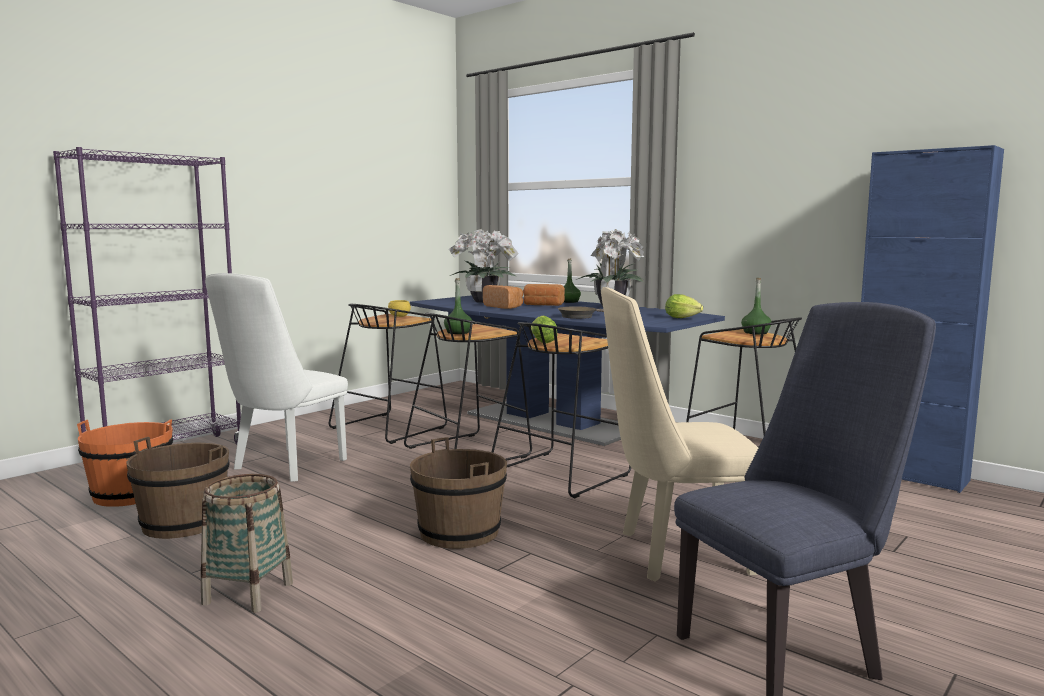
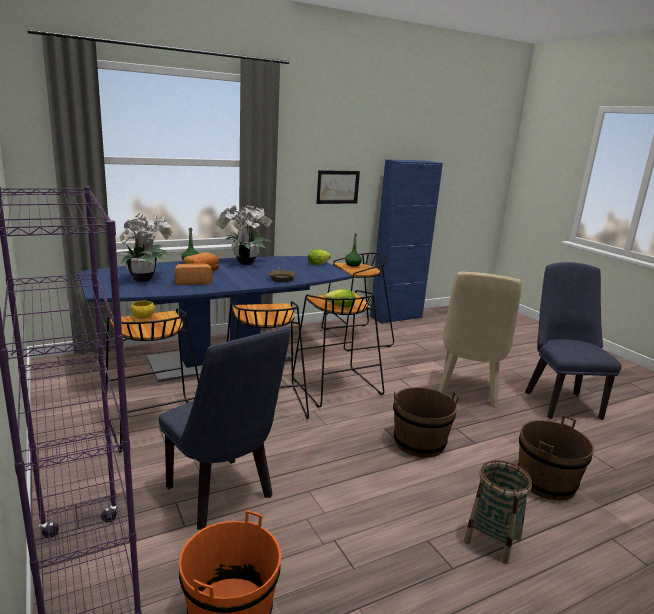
camera: 70 degrees left, 10 degrees up
(184, 523) = (343, 571): brown bucket -> brown bucket (545, 482)
(284, 467) = (223, 497): white chair -> blue chair
(458, 332) = (270, 318): green bottle -> none
(792, 210) = (337, 187): none -> picture

